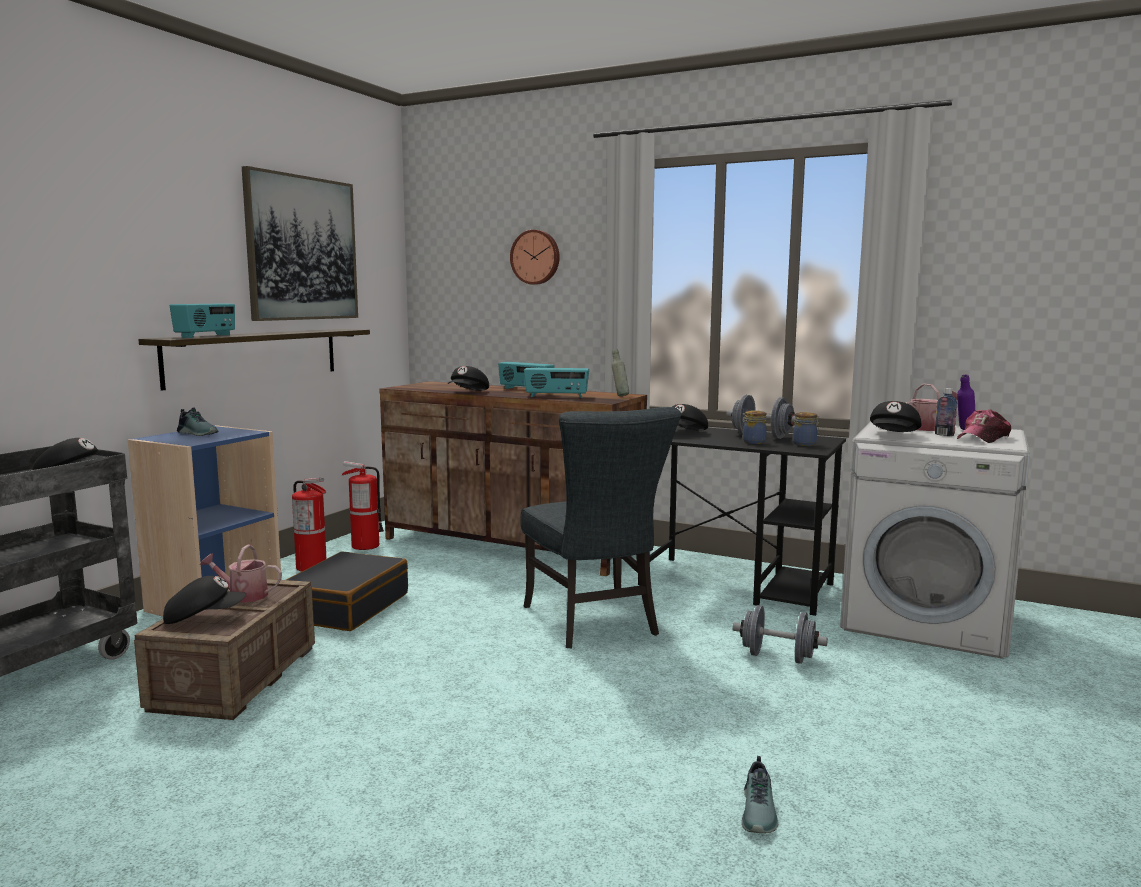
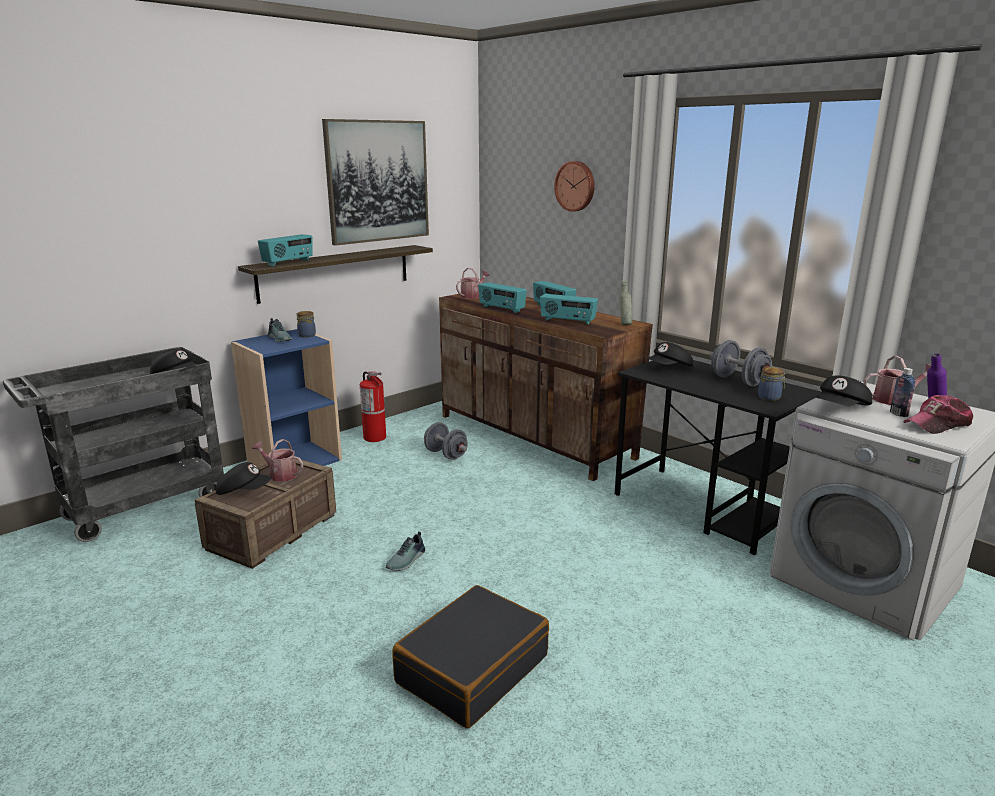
camera: 20 degrees right, 10 degrees up
(346, 607) = (377, 480): black suitcase -> black suitcase (472, 668)
(365, 546) = (423, 421): fire extinguisher -> none
(419, 386) = (472, 296): none -> watering can
(468, 392) = (501, 309): black cap -> radio
(595, 623) = (554, 528): grey chair -> none
(753, 442) = (721, 389): jar -> jar (306, 335)
(760, 812) = (567, 744): shoe -> shoe (407, 561)
(777, 657) = (687, 594): grey dumbbell -> grey dumbbell (446, 454)

